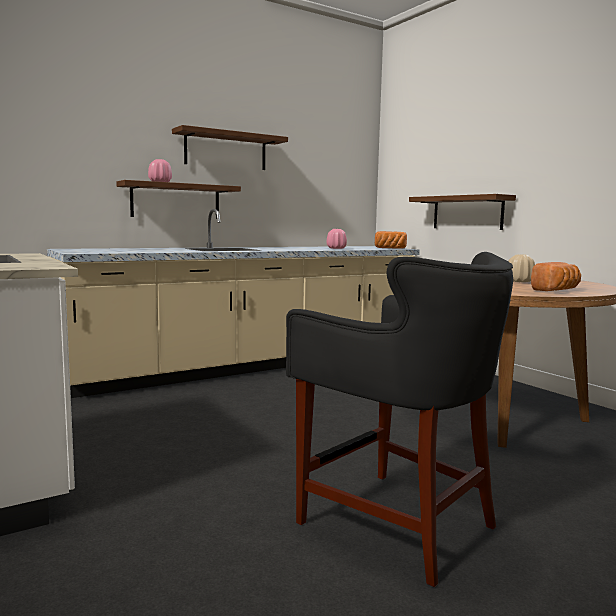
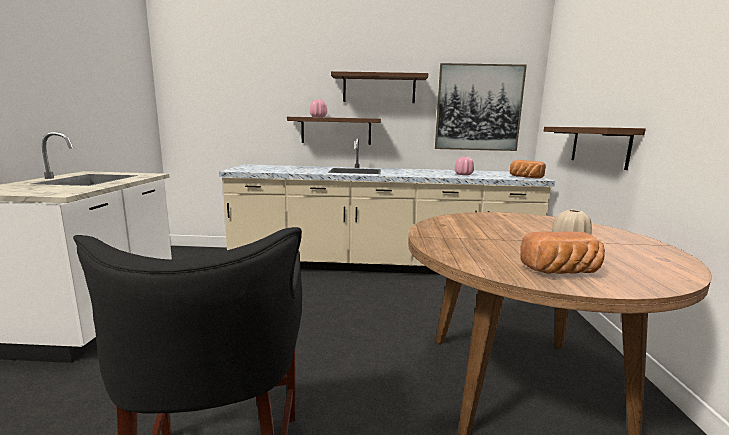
camera: 35 degrees right, 5 degrees up
(326, 178) = (478, 108): none -> picture

